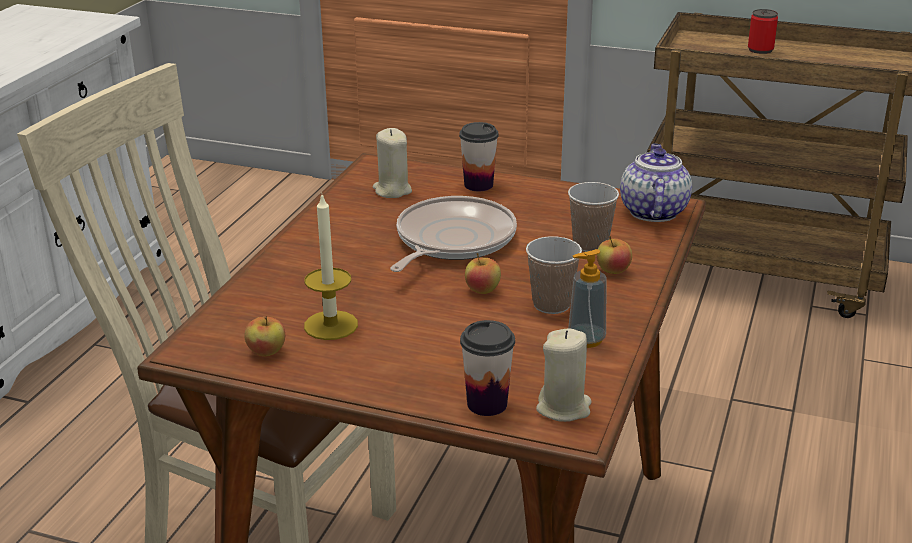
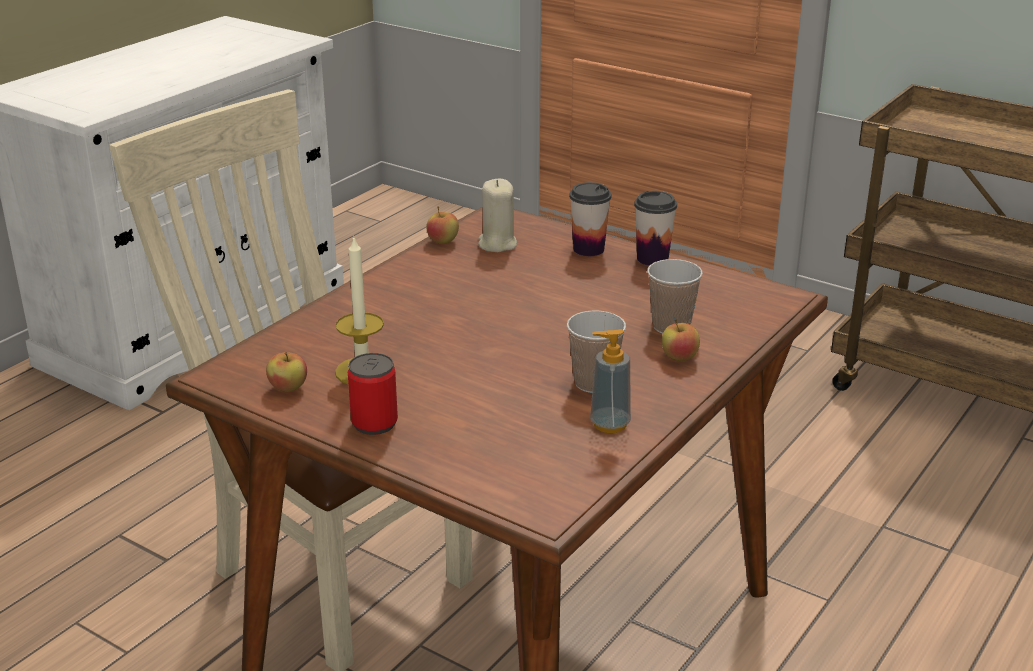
camera: 15 degrees right, 0 degrees up
(451, 241) = (528, 304): frying pan -> none
(482, 290) = (531, 358): apple -> apple (442, 241)
(487, 404) = (472, 472): cup -> cup (652, 259)
(564, 407) = (547, 489): beige candle -> none
(652, 211) = (759, 300): teapot -> none
(760, 50) = (994, 136): can -> can (374, 423)

